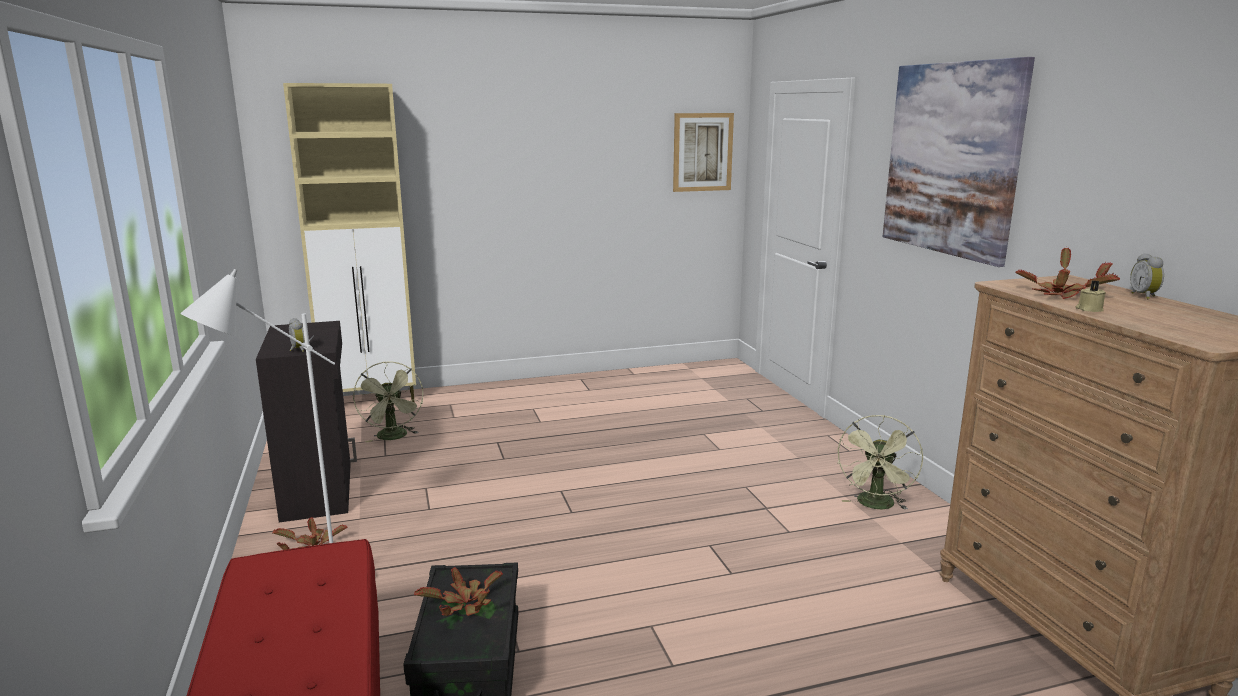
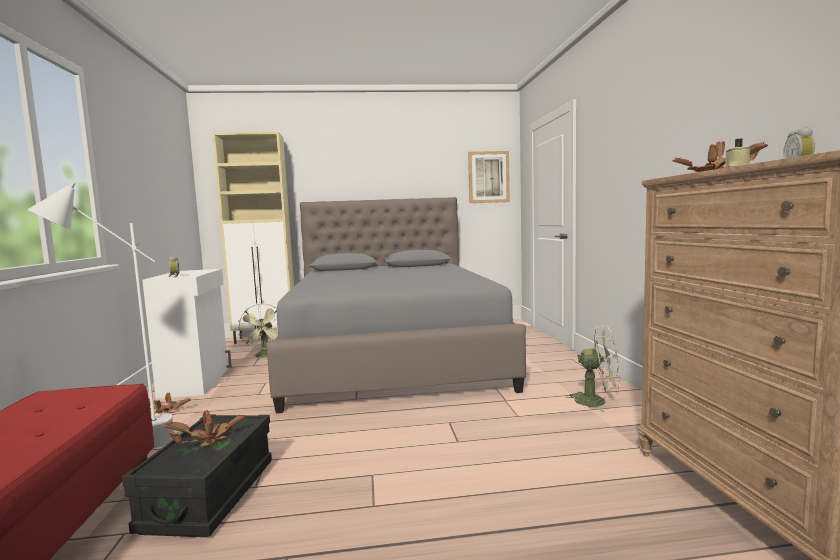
camera: 10 degrees right, 10 degrees down
(319, 489) = (196, 382): black cabinet -> white cabinet
(584, 433) = (392, 356): none -> grey bed
(876, 506) = (597, 401): green fan -> green fan turned 105 degrees counterclockwise
(951, 159) = (638, 126): picture -> none

